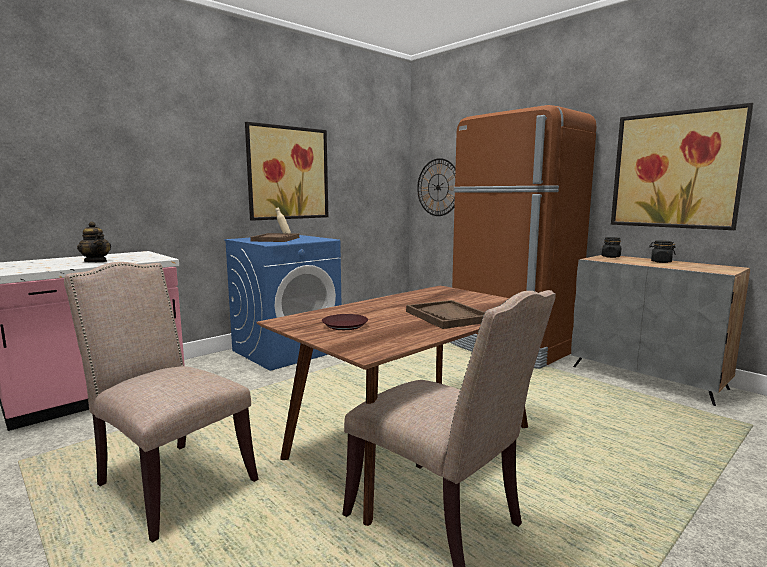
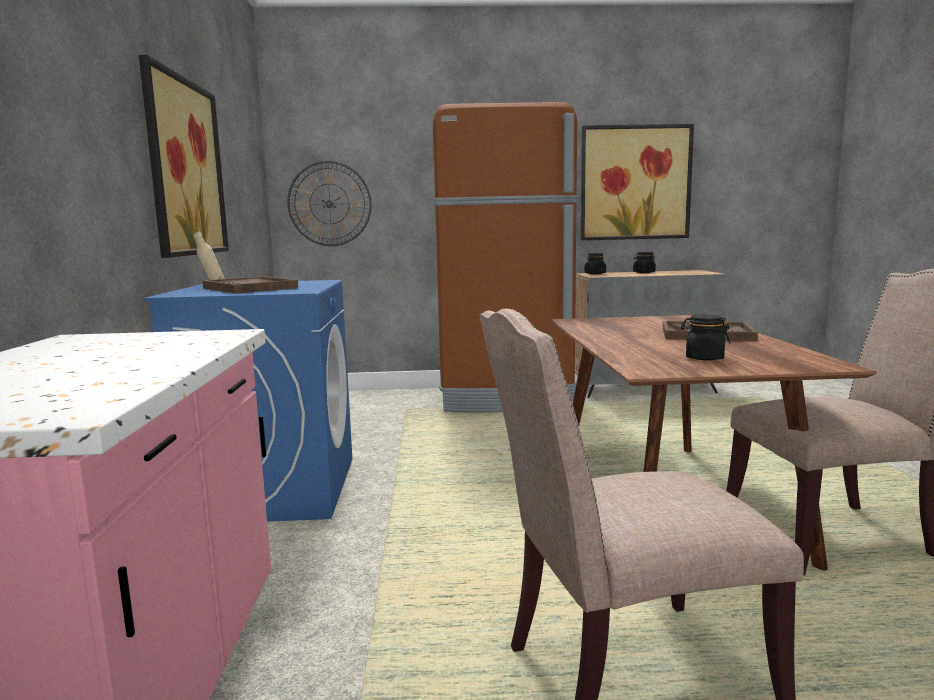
camera: 50 degrees left, 0 degrees up
(96, 261) = (127, 358): teapot -> none
(345, 325) = (704, 358): brown plate -> black jar

